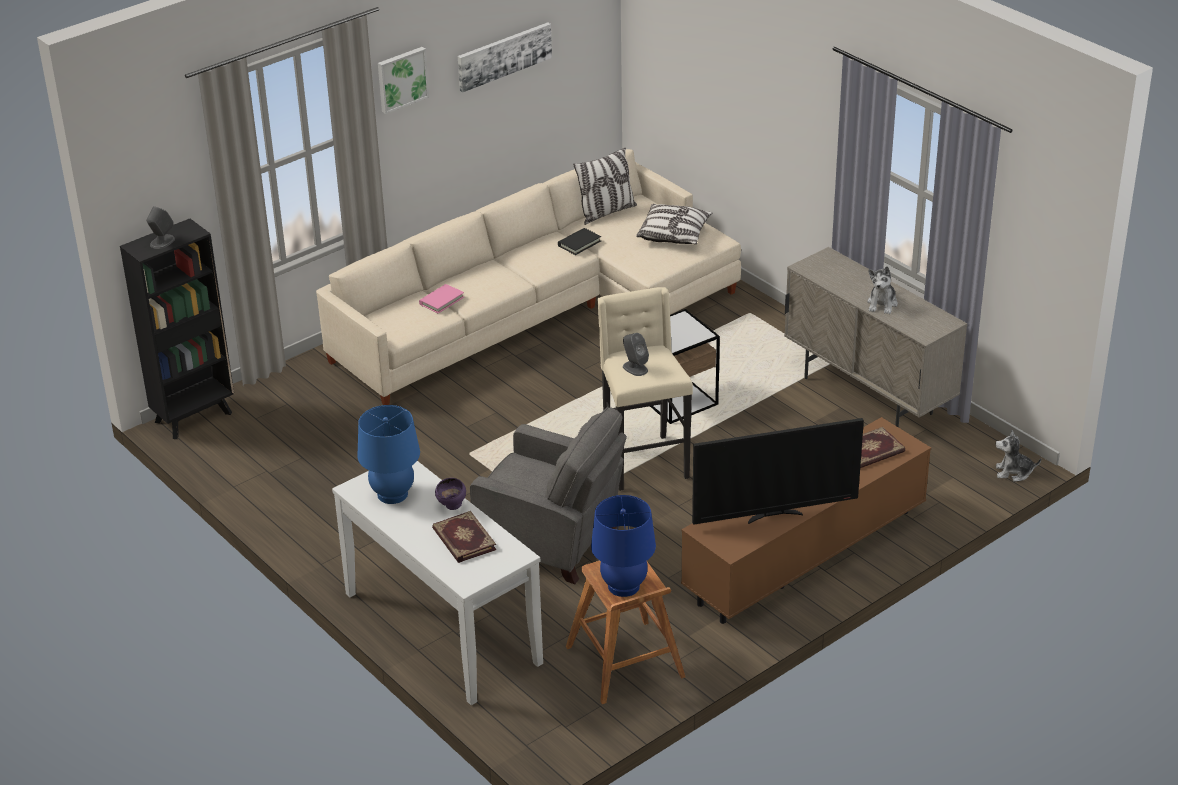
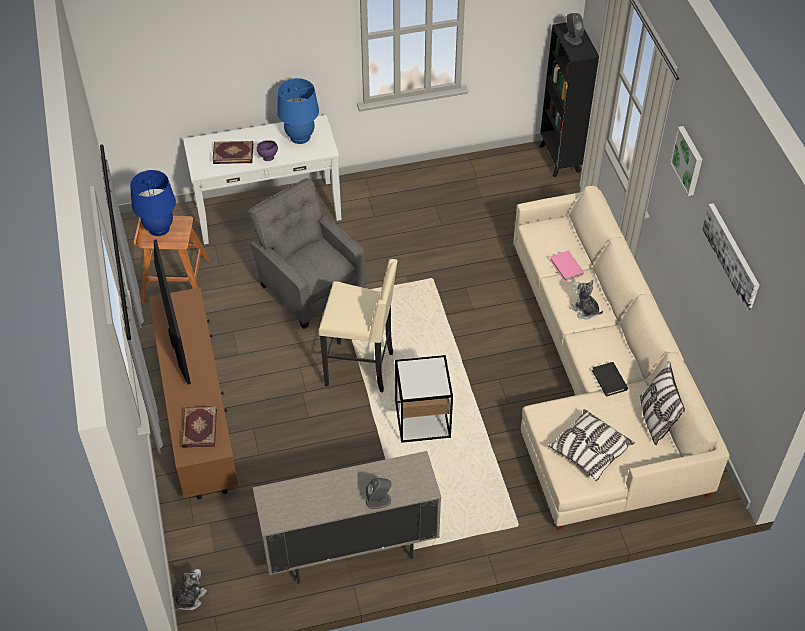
camera: 115 degrees right, 15 degrees up
(552, 542) = (309, 287): grey armchair -> grey armchair turned 90 degrees clockwise
(635, 368) = (352, 298): grey speaker -> grey speaker (378, 500)
(774, 515) = (175, 339): television -> television turned 150 degrees clockwise
(882, 304) = (328, 488): plush toy -> plush toy (584, 310)

